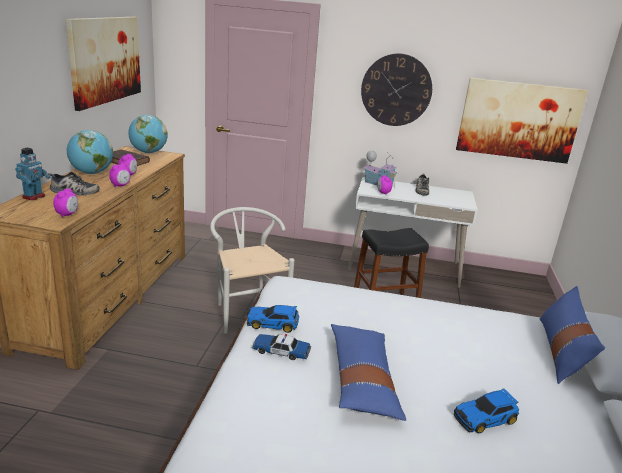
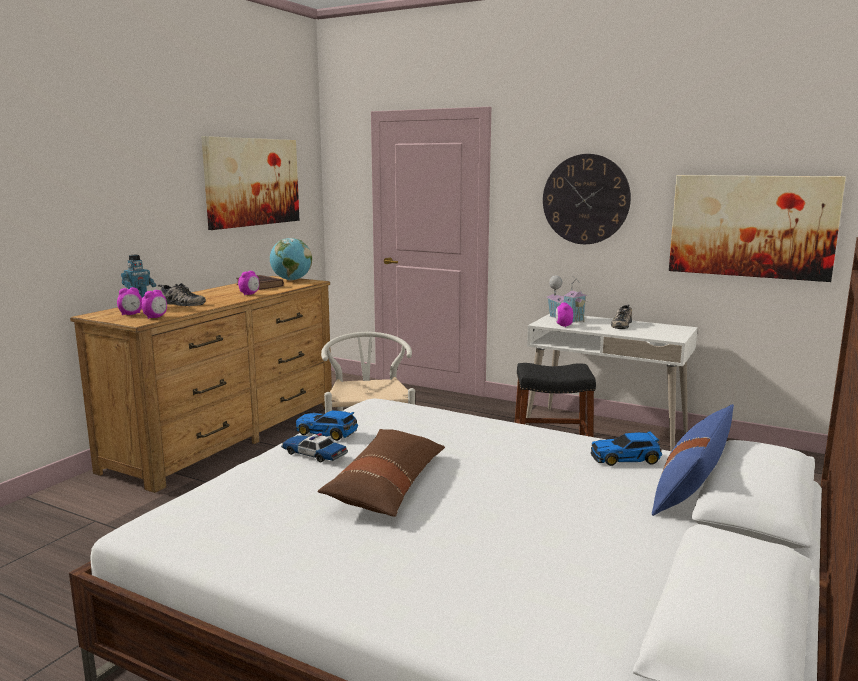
camera: 20 degrees right, 10 degrees down
(91, 173) = (214, 292): globe -> none
(120, 185) = (232, 301): alarm clock -> alarm clock (131, 314)
(362, 380) = (387, 486): blue pillow -> brown pillow
(486, 418) = (511, 532): toy car -> toy car (626, 458)

